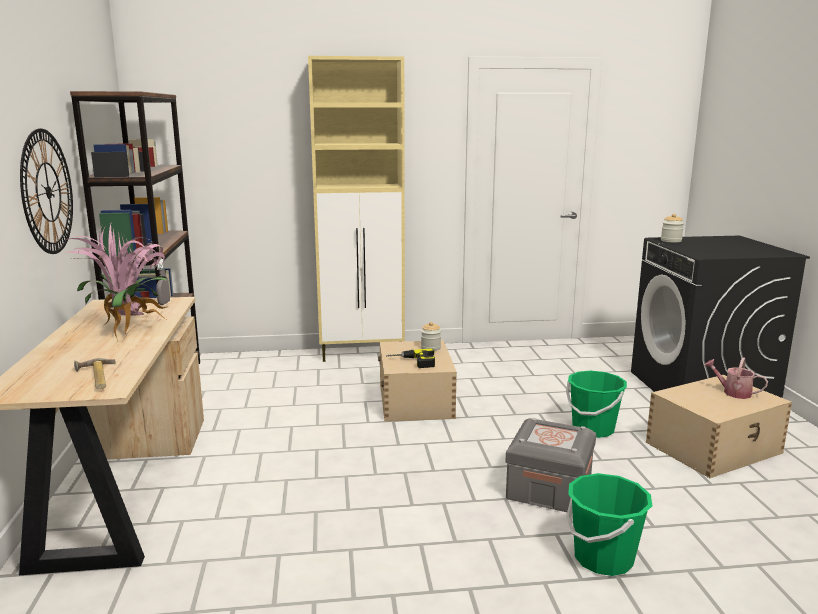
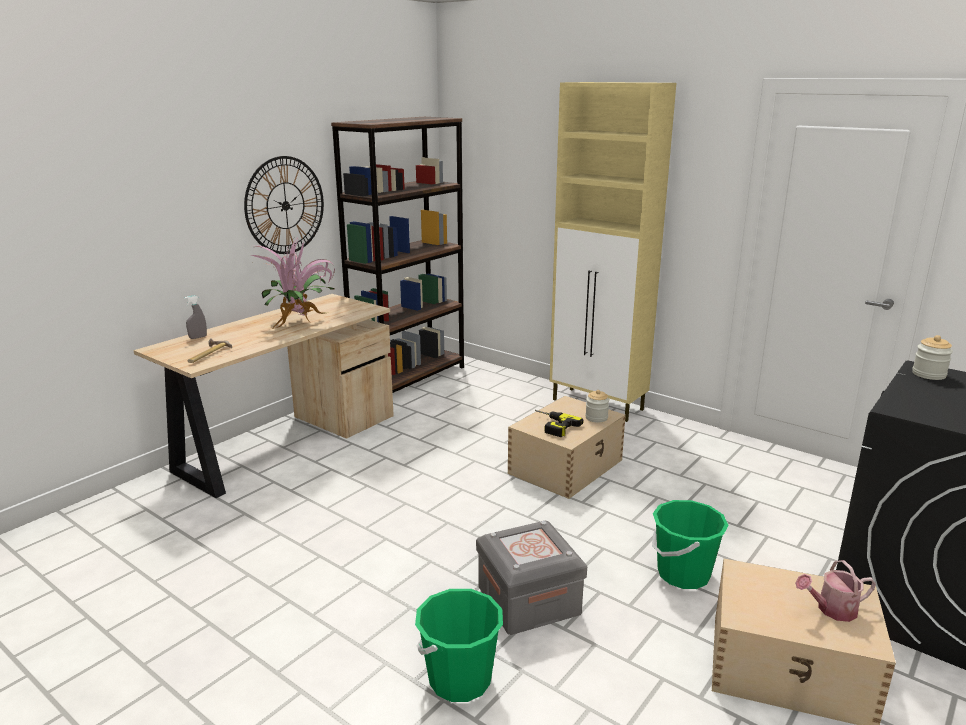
camera: 45 degrees right, 5 degrees up
(164, 303) = (359, 308): grey spray bottle -> grey spray bottle (198, 337)
(733, 392) = (831, 609): watering can -> watering can turned 90 degrees counterclockwise

